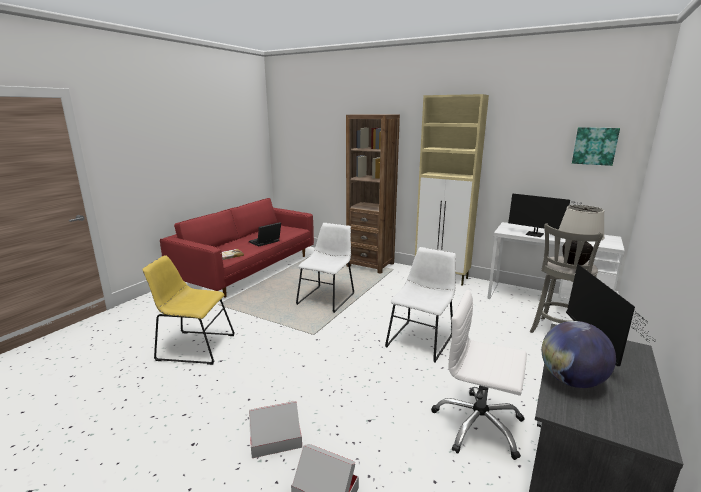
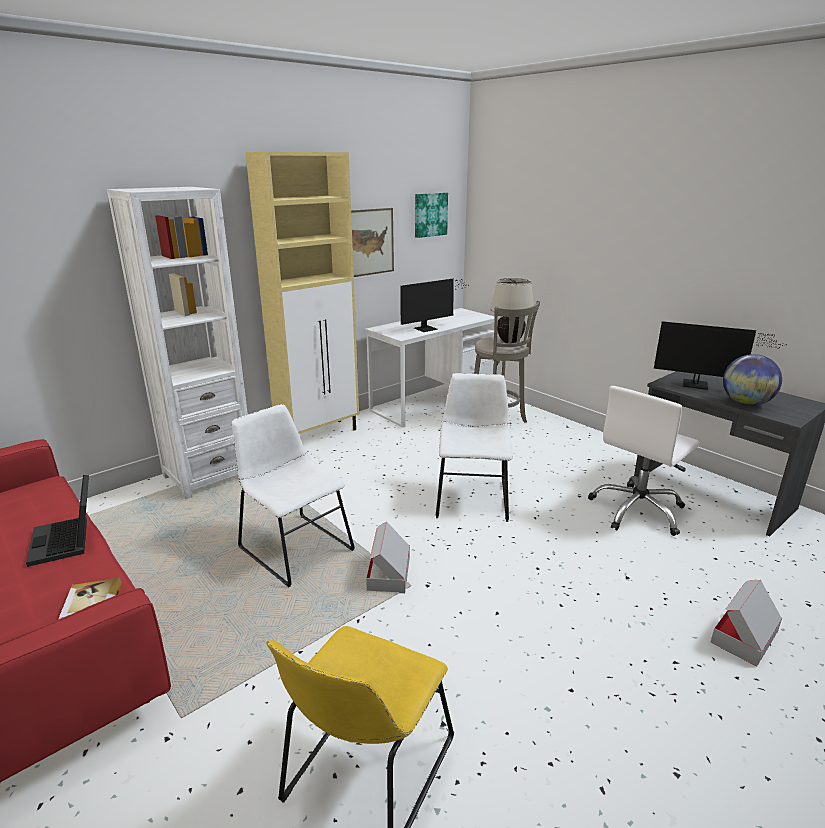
camera: 70 degrees left, 5 degrees up
(275, 440) = (664, 668): cardboard box -> cardboard box (389, 573)
(370, 265) = (209, 475): brown bookcase -> white bookcase
(421, 339) = (472, 496): white chair -> white chair turned 45 degrees clockwise
(519, 160) = (367, 242): none -> picture

